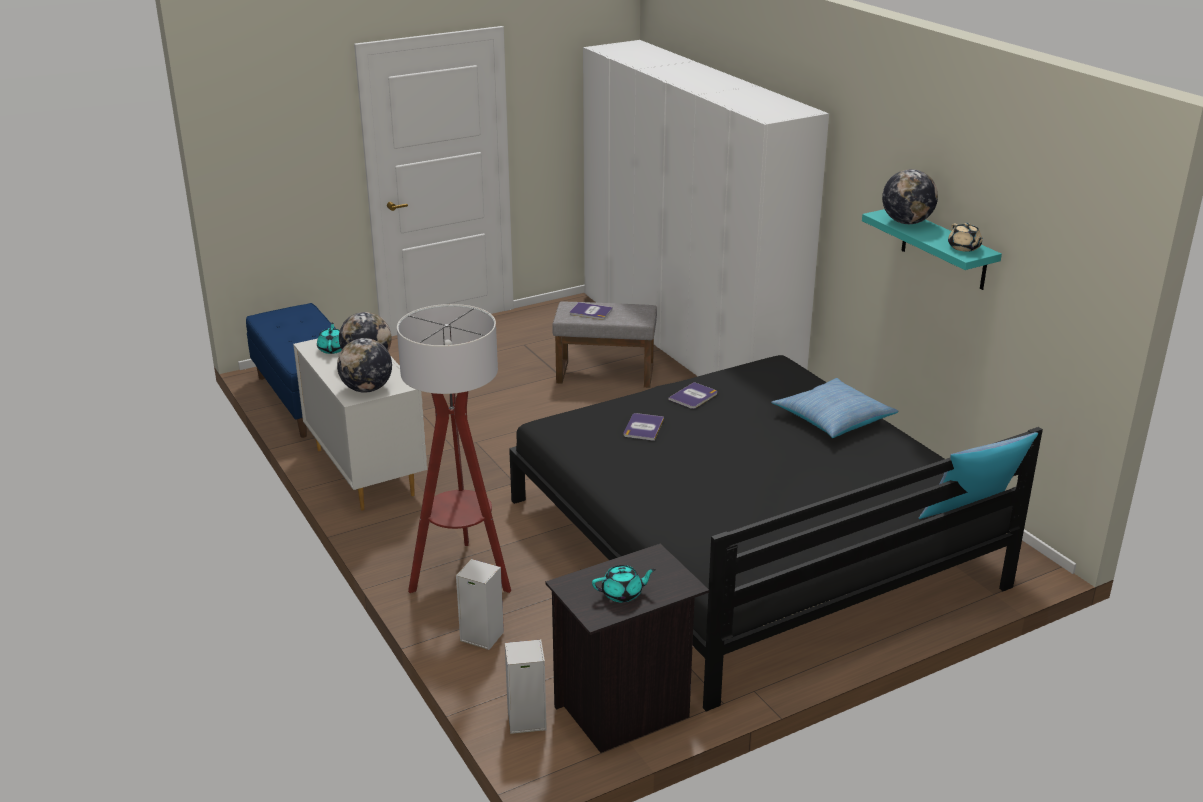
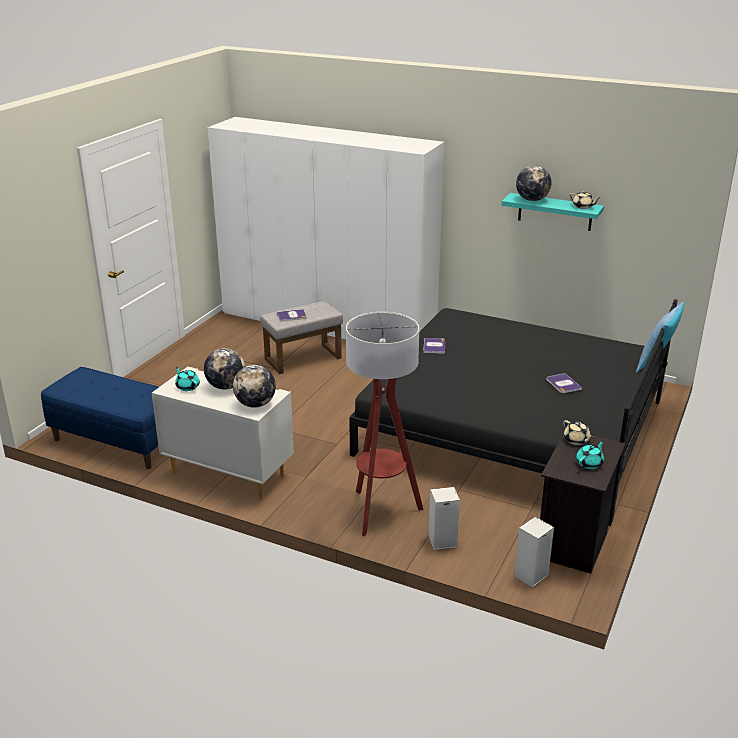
camera: 35 degrees left, 0 degrees up
(643, 427) = (433, 373): book -> book (563, 384)
(651, 561) = (576, 440): none -> beige teapot
(833, 418) = (523, 334): pillow -> none

